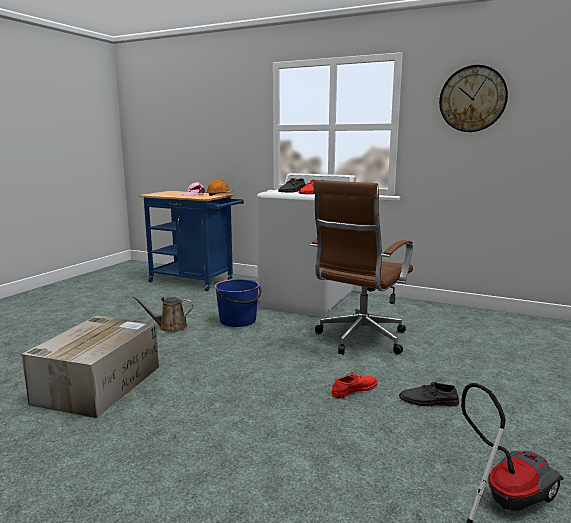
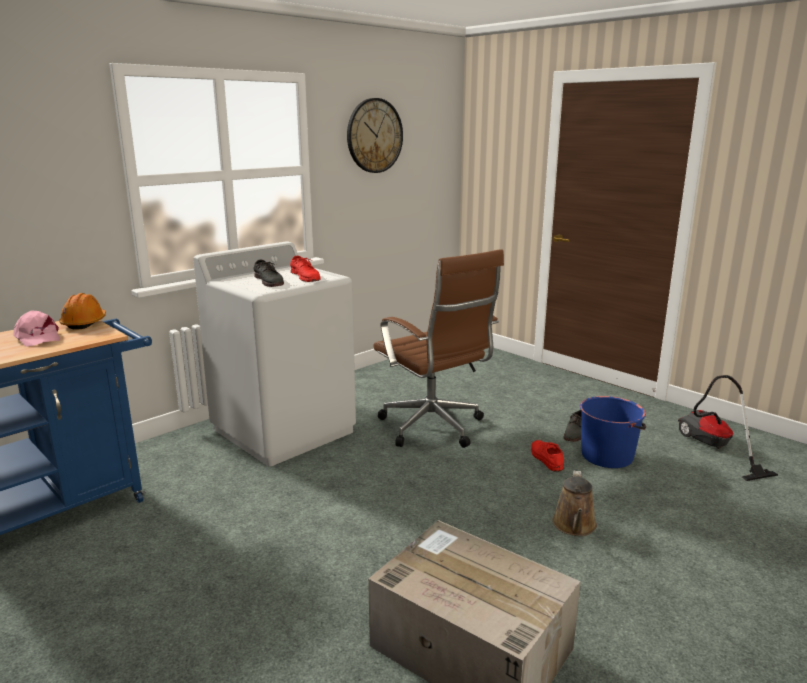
camera: 70 degrees left, 5 degrees up
(170, 327) = (285, 558): brown watering can -> brown watering can (574, 526)
(238, 321) = (312, 492): blue bucket -> blue bucket (607, 456)

